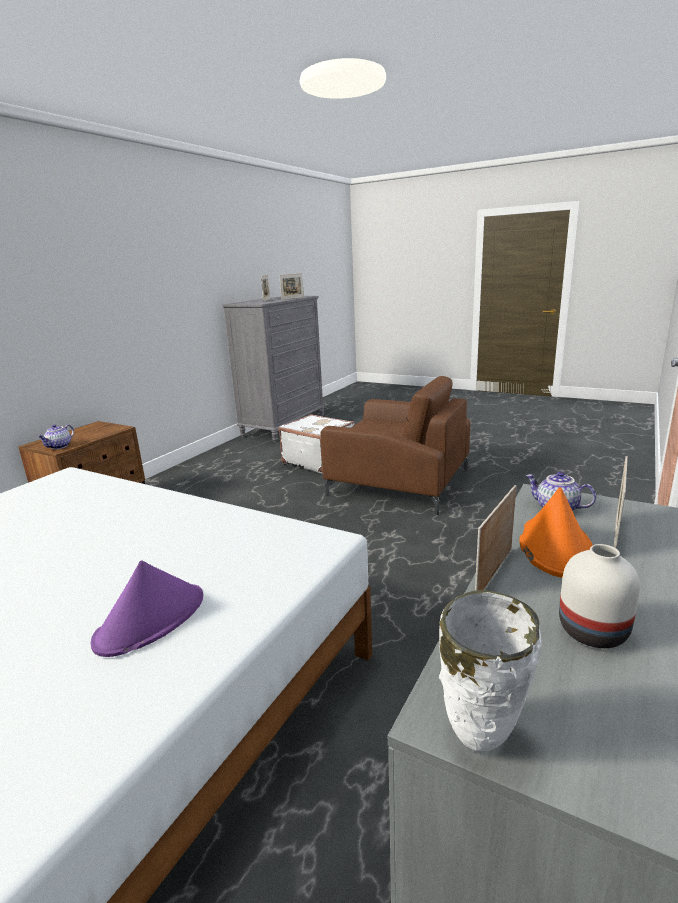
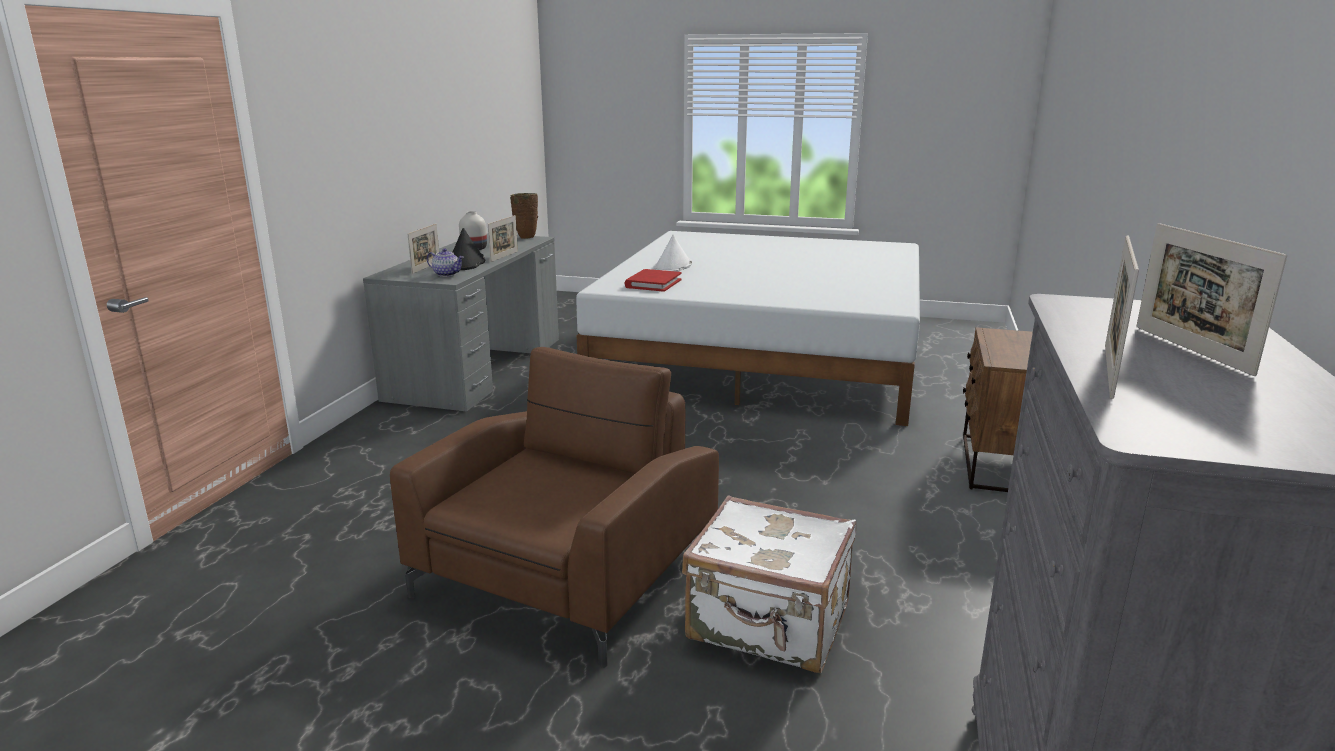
camera: 165 degrees right, 0 degrees up
(59, 446) = (1001, 334): teapot -> none
(151, 619) = (673, 266): purple hat -> white hat
(244, 549) = (653, 283): none -> red book
(398, 482) = (568, 569): brown armchair -> brown armchair turned 105 degrees clockwise
(480, 739) = (526, 237): white vase -> brown vase
(554, 547) = (466, 263): orange hat -> black hat

